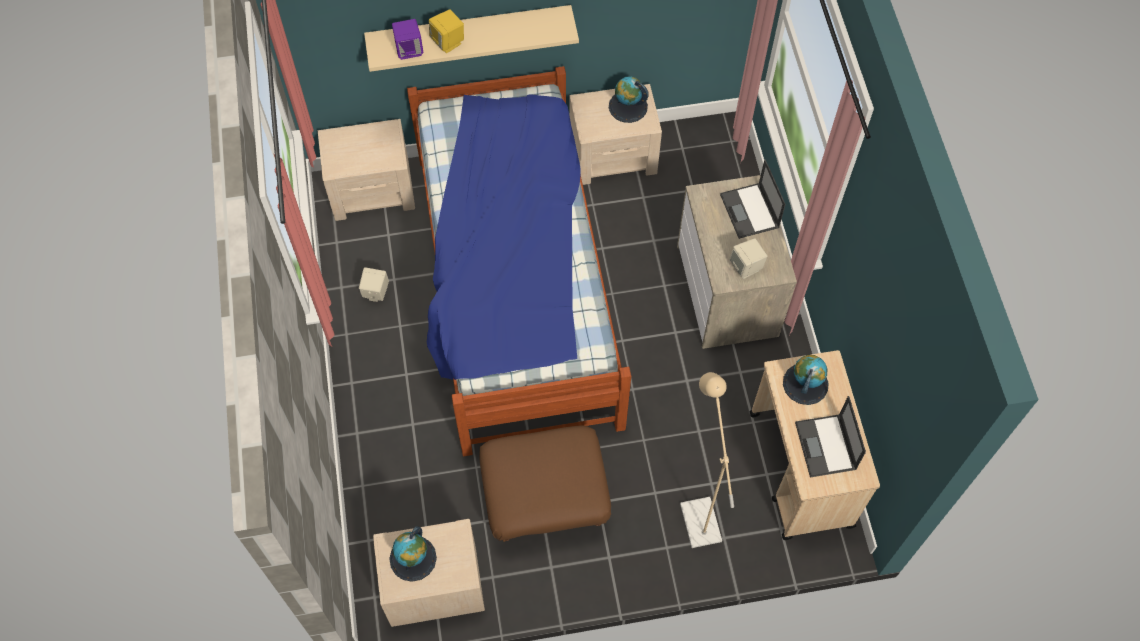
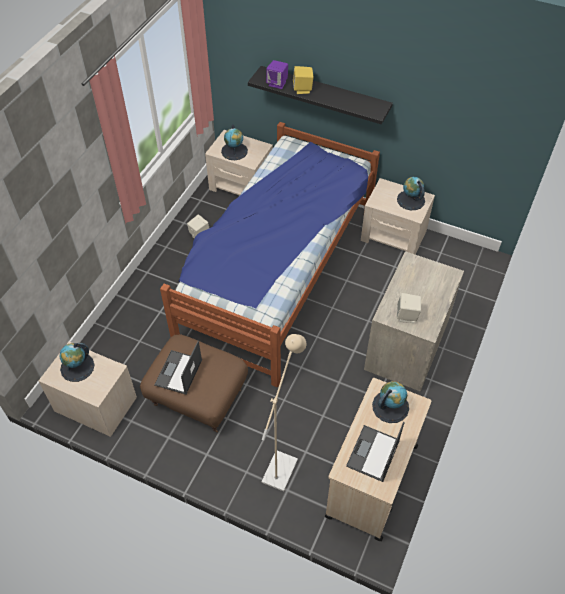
camera: 35 degrees right, 10 degrees down
(359, 155) = (234, 151): none -> globe
(469, 31) = (324, 94): beige shelf -> black shelf
(750, 211) = (436, 286): laptop -> laptop (178, 373)

